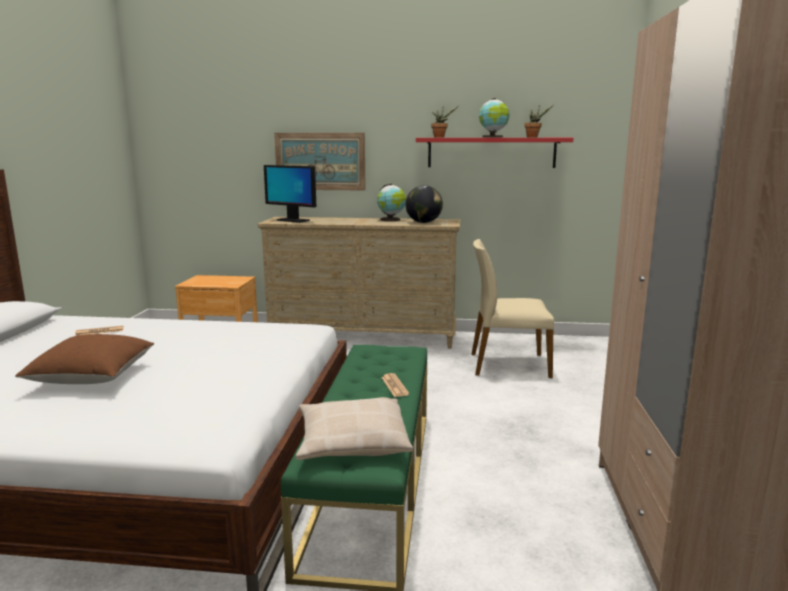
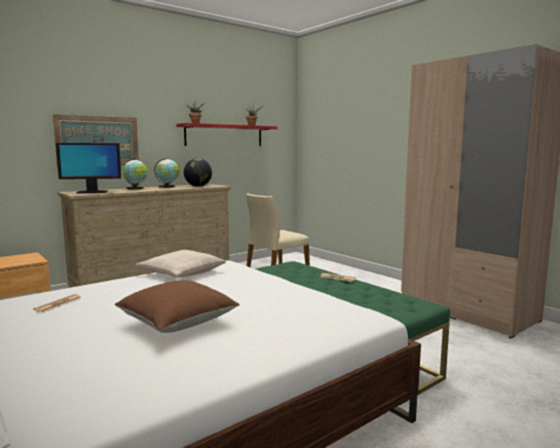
camera: 45 degrees left, 5 degrees down
(351, 441) = (390, 302): beige pillow -> beige pillow (181, 273)
(493, 137) = (230, 124): globe -> globe (136, 188)

